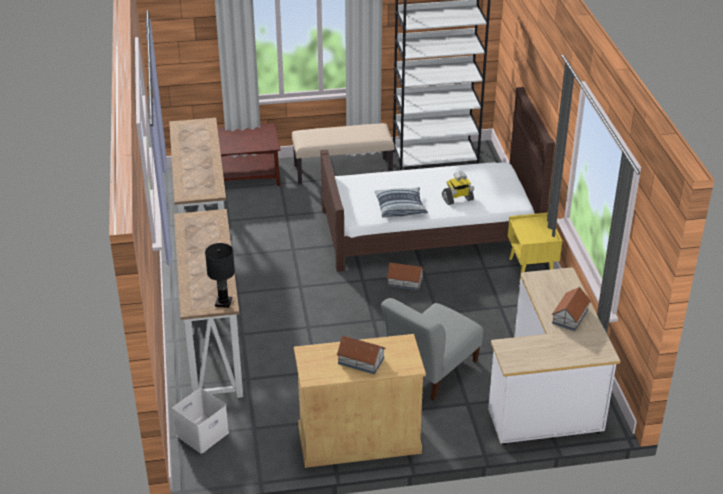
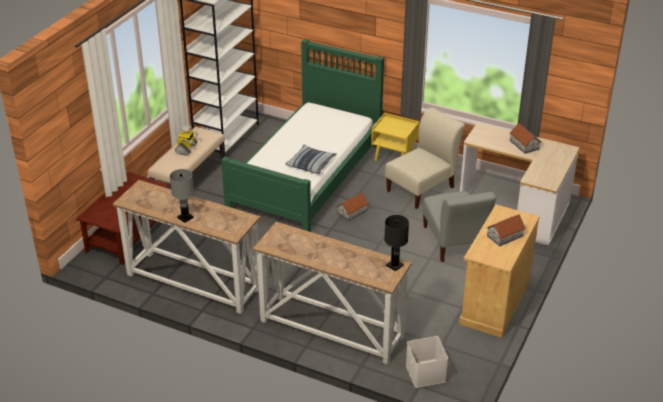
camera: 55 degrees left, 0 degrees up
(184, 162) = (185, 217): none -> grey table lamp
(430, 229) = (307, 176): brown bed -> green bed
(457, 199) = (328, 138): toy robot -> toy robot (187, 148)
(500, 310) = (422, 188): none -> beige chair

